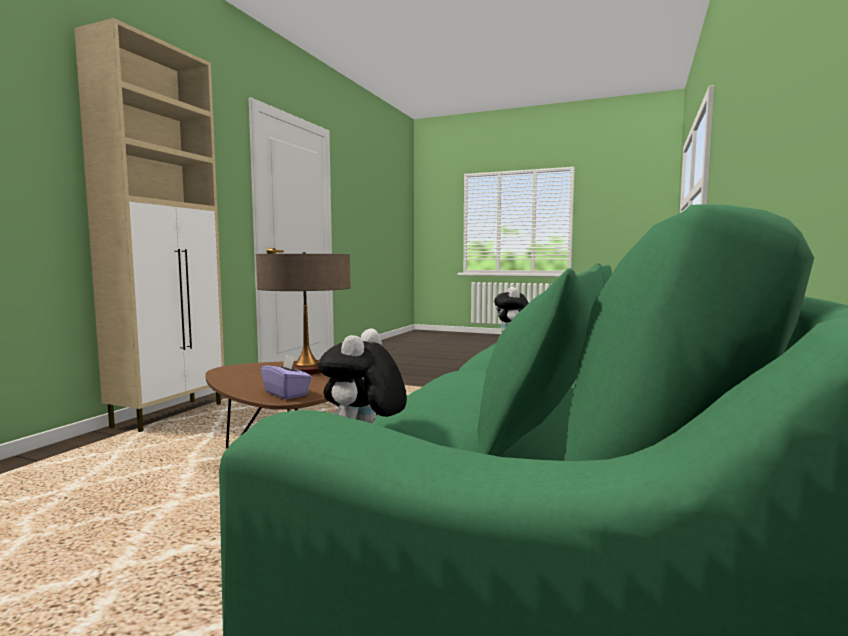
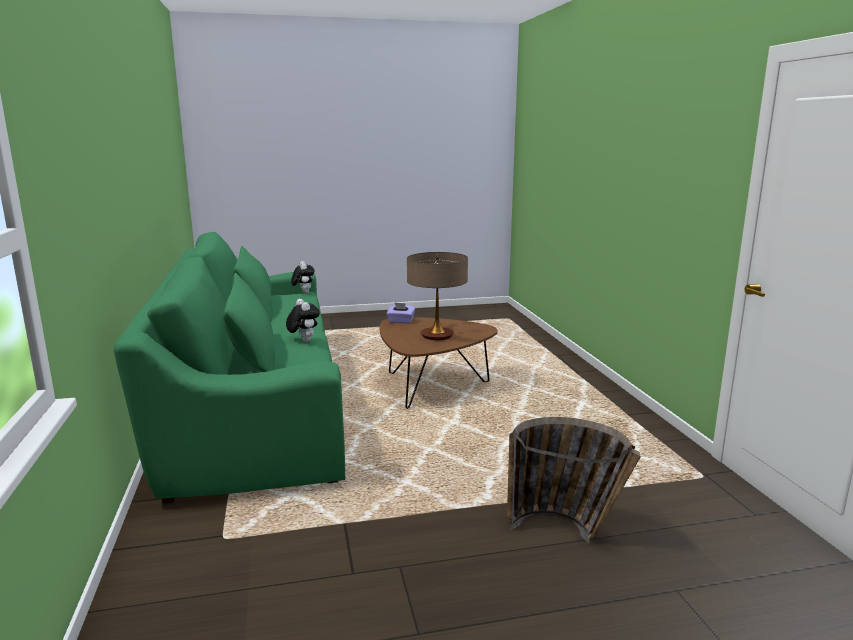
camera: 145 degrees right, 10 degrees up
(170, 415) = (602, 390): beige cabinet -> none
(412, 377) = (568, 532): none -> basket

